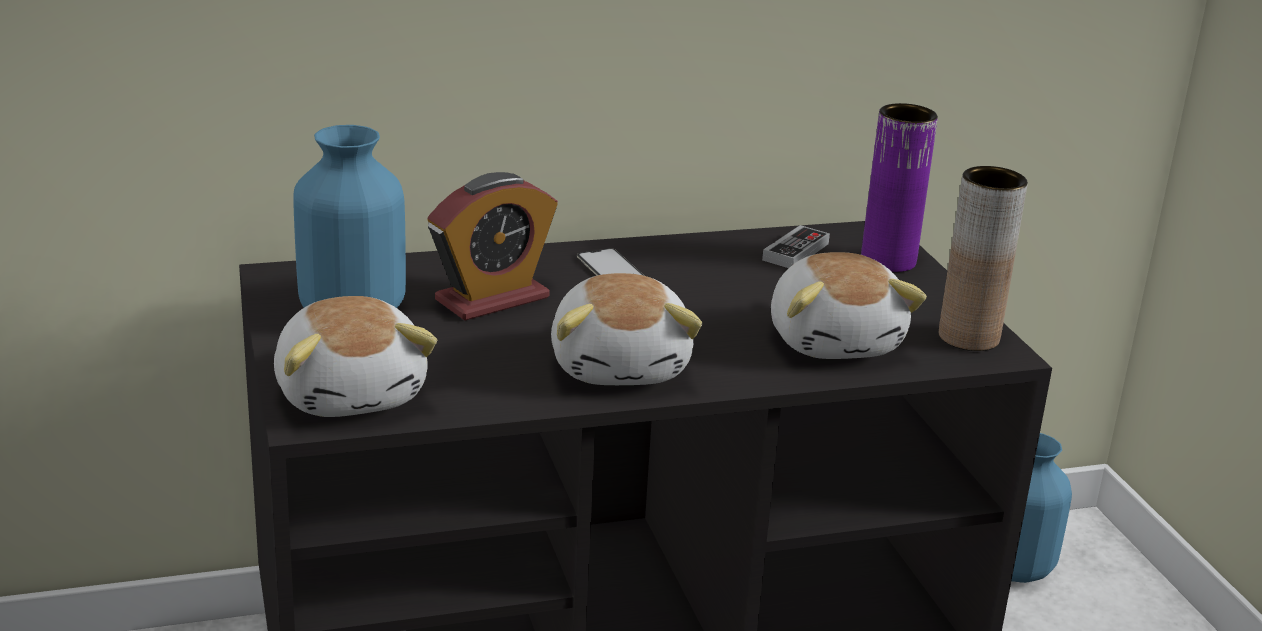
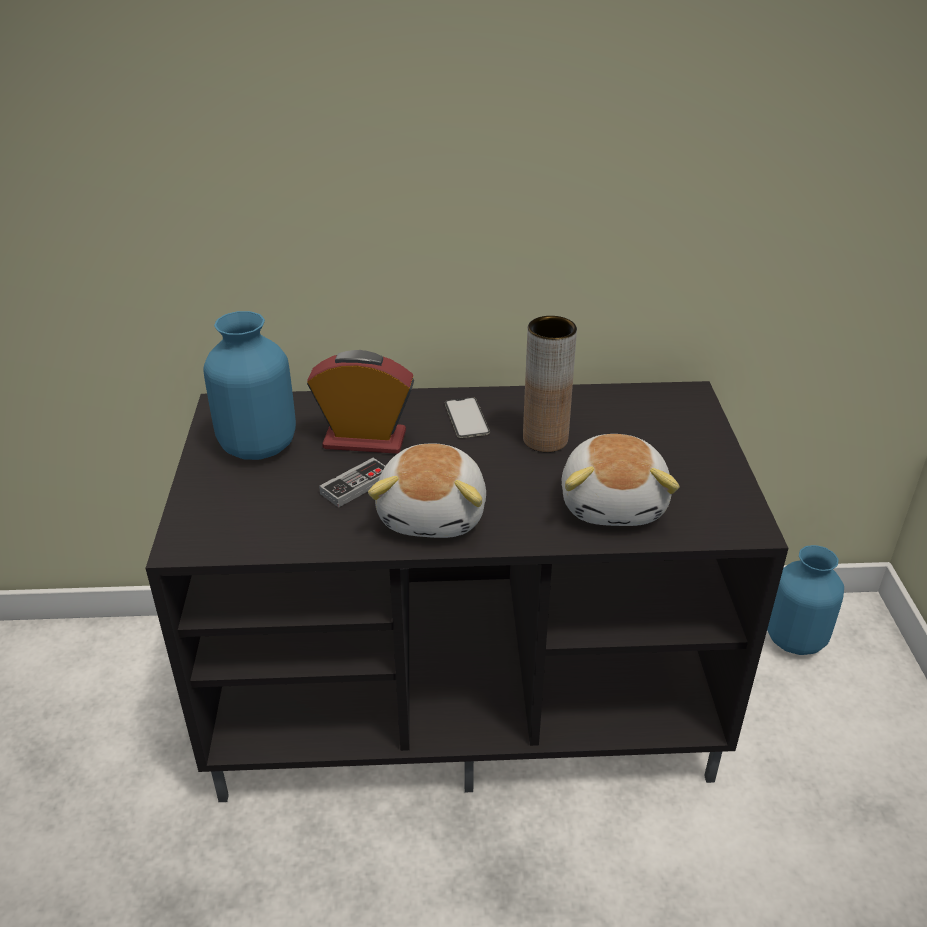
camera: 15 degrees right, 10 degrees up
(352, 393) = (225, 522): plush toy -> none
(492, 299) = (365, 440): alarm clock -> alarm clock turned 150 degrees counterclockwise
(795, 252) = (617, 410): game controller -> game controller (356, 485)
(888, 261) = (689, 424): purple vase -> none
(968, 337) = (727, 509): brown vase -> brown vase (545, 439)

